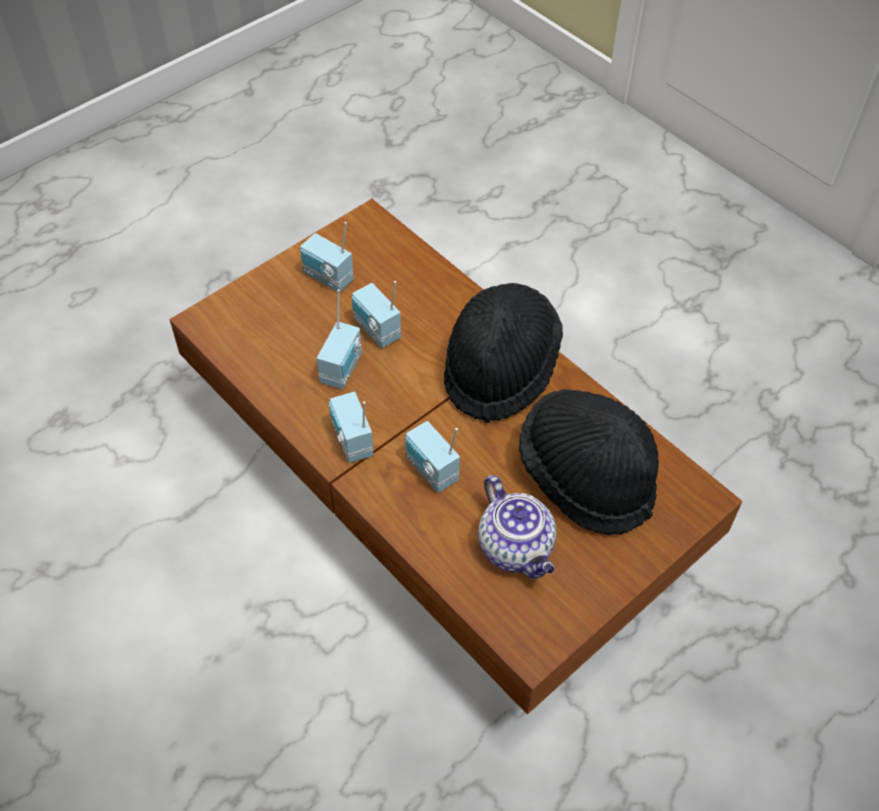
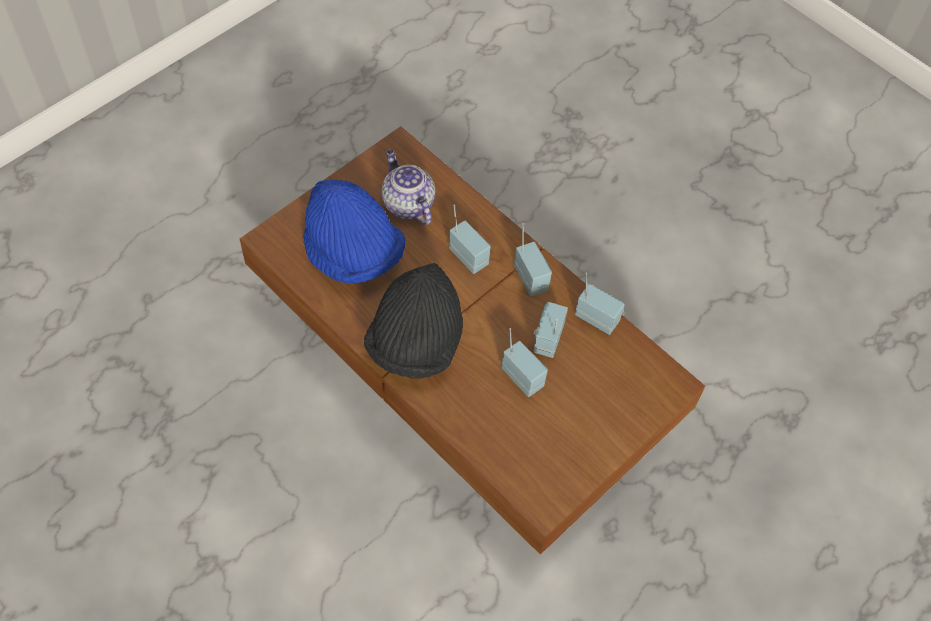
camera: 175 degrees right, 5 degrees up
(327, 278) = (574, 431): radio -> radio (597, 317)
(586, 476) = (353, 253): black hat -> blue hat

